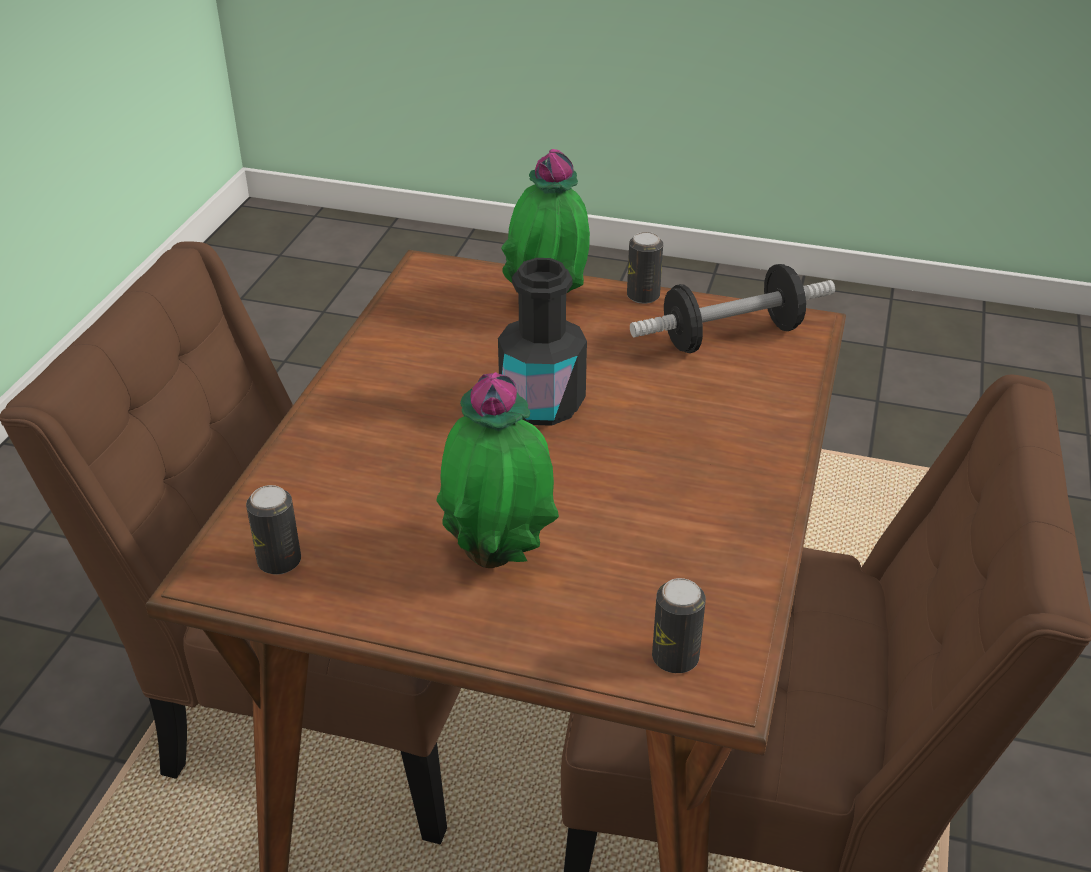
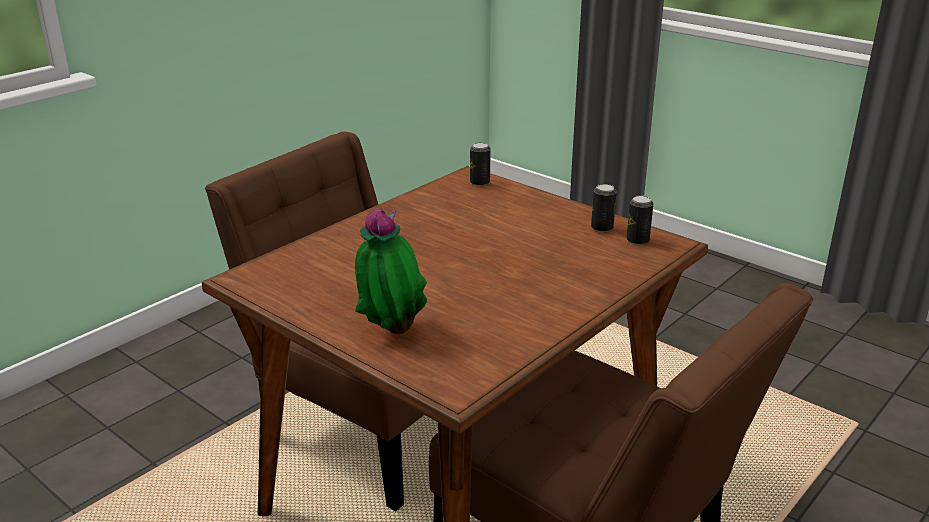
camera: 155 degrees left, 10 degrees down
(499, 555) = (528, 221): potted plant -> none
(542, 404) = (452, 273): black bottle -> none
(643, 296) = (316, 320): can -> can (602, 228)
(731, 336) = (295, 281): dumbbell -> none

